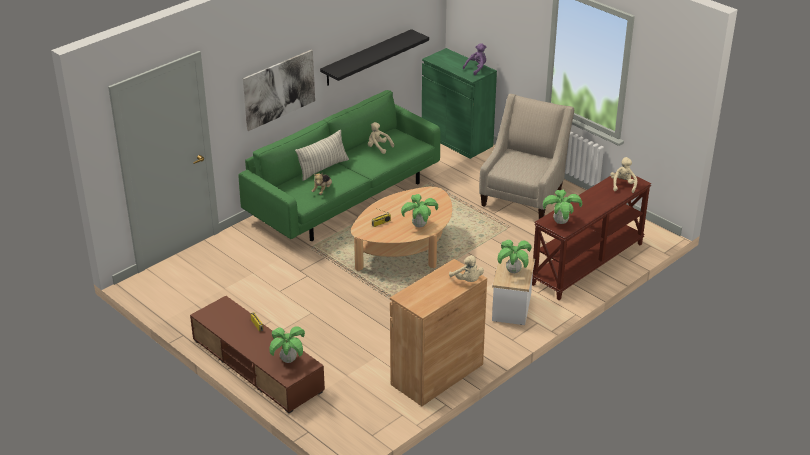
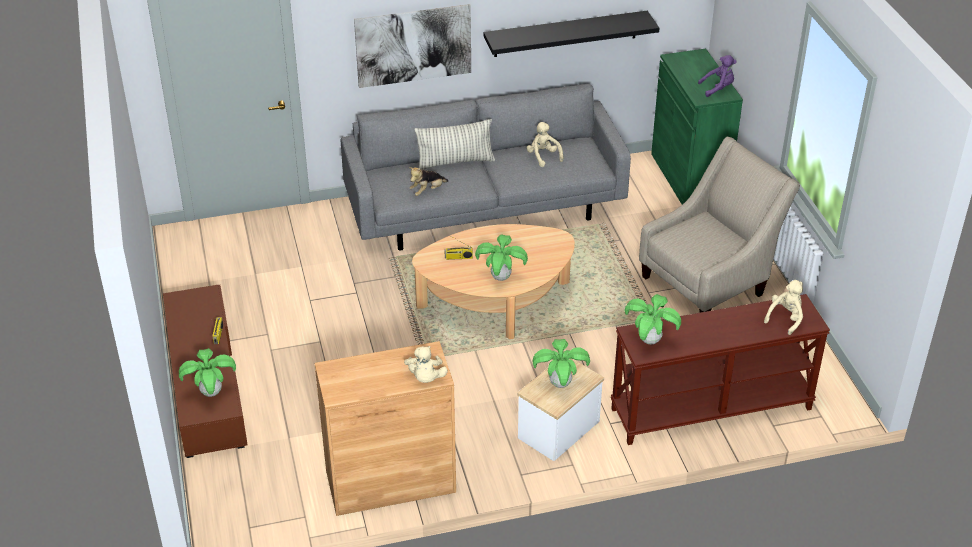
camera: 30 degrees right, 5 degrees up
(345, 198) = (485, 208): green sofa -> grey sofa

